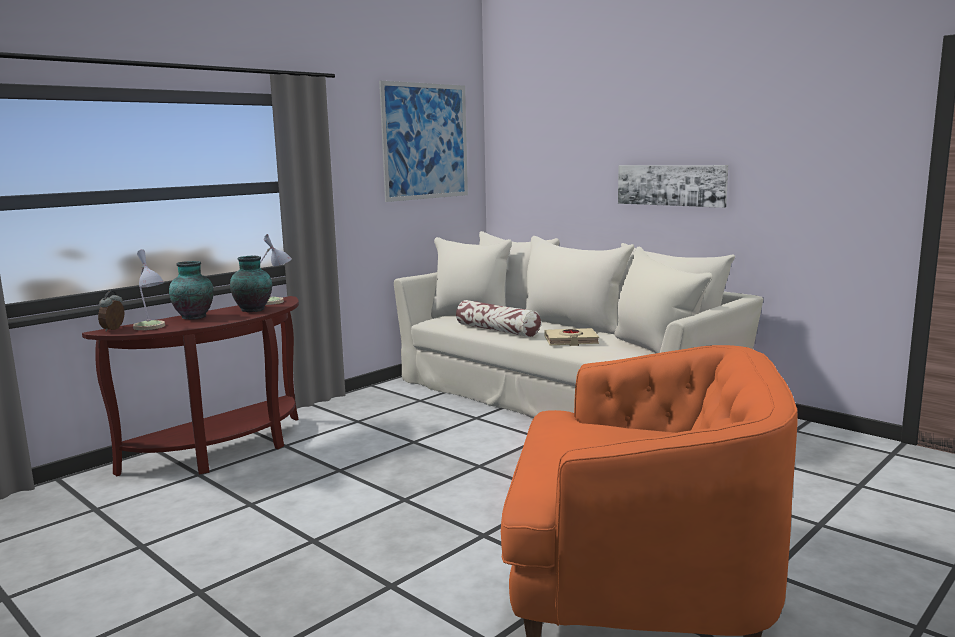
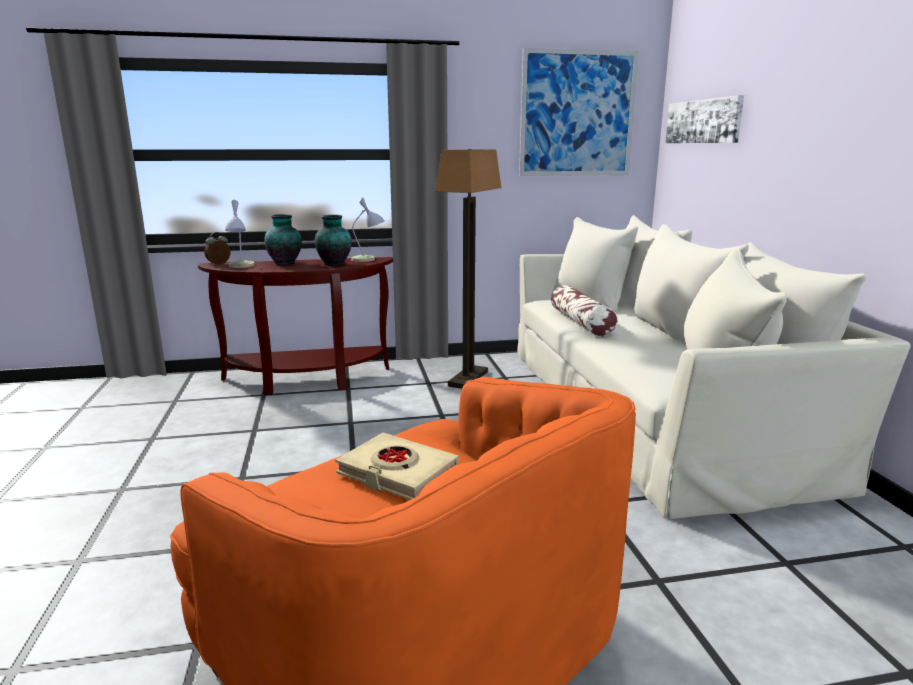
camera: 35 degrees right, 5 degrees up
(389, 409) = (468, 378): none -> floor lamp
(571, 341) = (633, 349): beige book -> beige book (397, 472)
(671, 185) = (828, 170): picture -> picture (703, 121)

